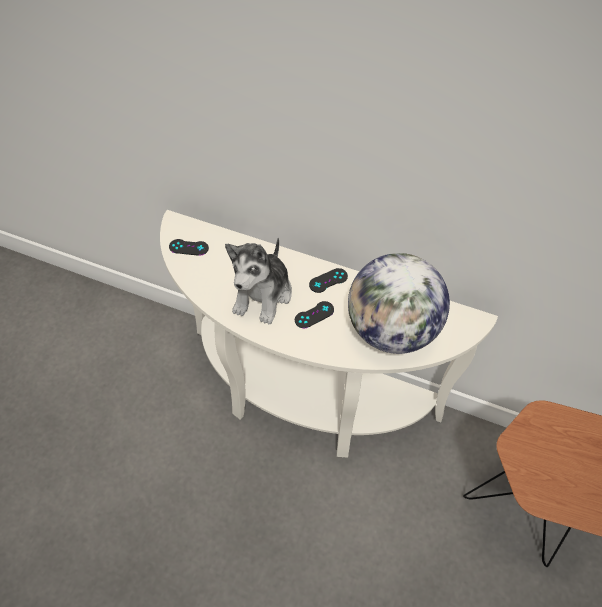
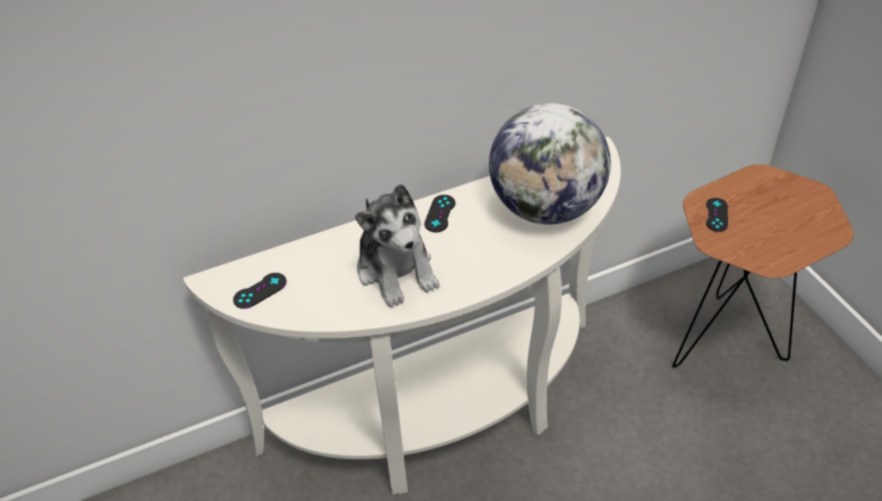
camera: 45 degrees left, 10 degrees down
(314, 315) = (466, 249): black game controller -> black game controller (716, 215)

